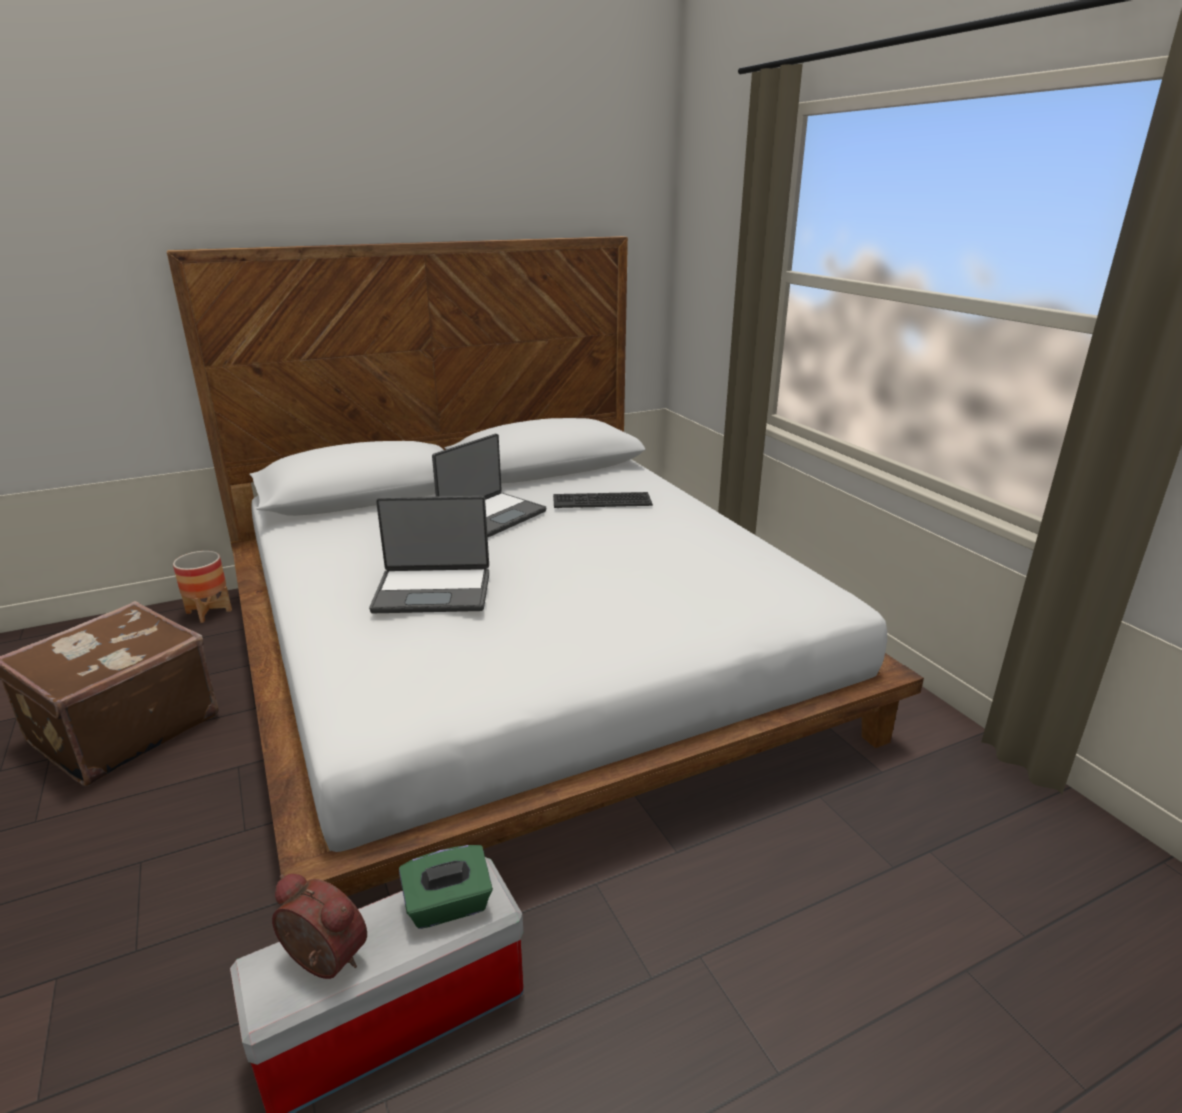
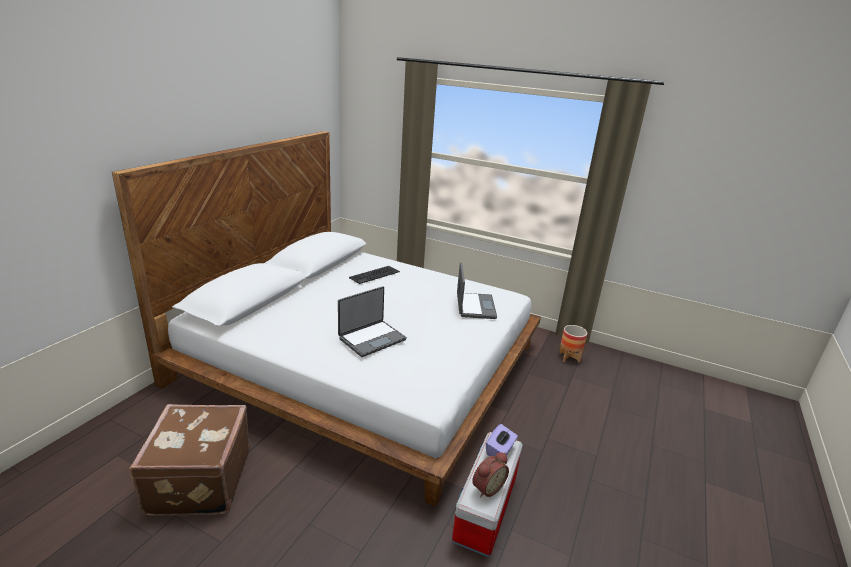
camera: 40 degrees left, 0 degrees up
(209, 611) = (151, 404): planter -> planter (569, 357)
(322, 962) = (486, 487): alarm clock -> alarm clock turned 150 degrees clockwise
(448, 906) = (500, 451): green tissue box -> purple tissue box
(491, 516) = (336, 295): laptop -> laptop (474, 306)

